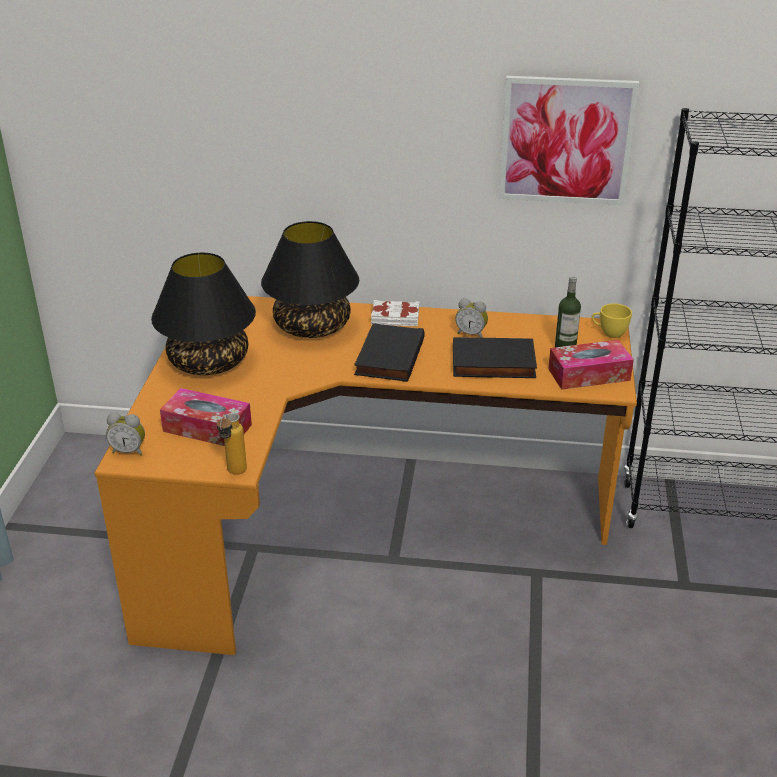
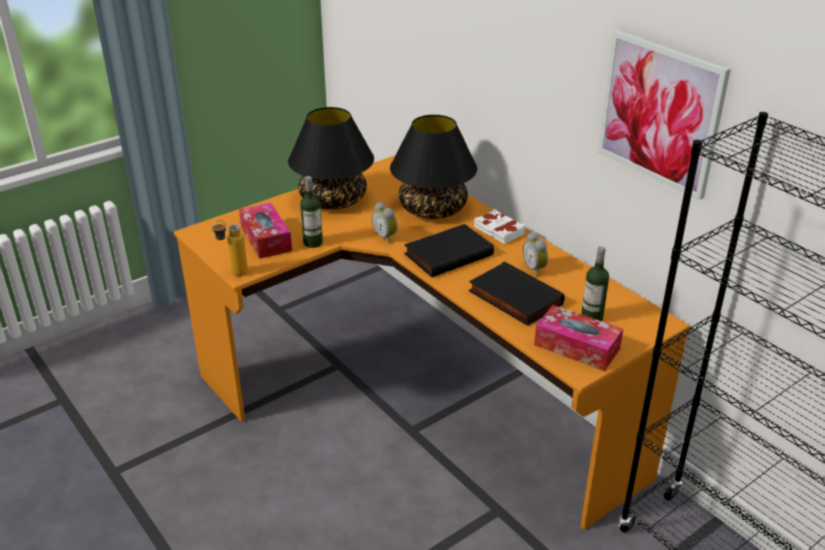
camera: 45 degrees right, 0 degrees up
(129, 451) = (207, 229): alarm clock -> alarm clock (386, 237)
(258, 408) = (313, 243): none -> bottle
(609, 333) = (653, 326): yellow cup -> none

